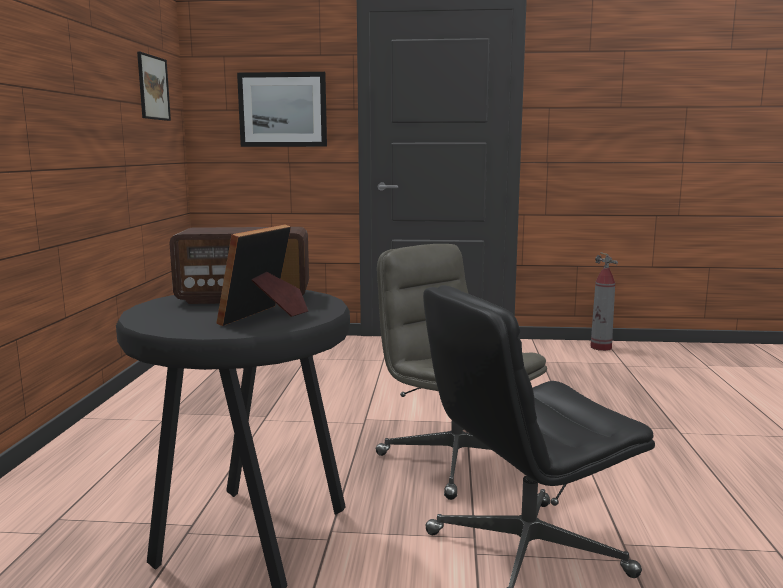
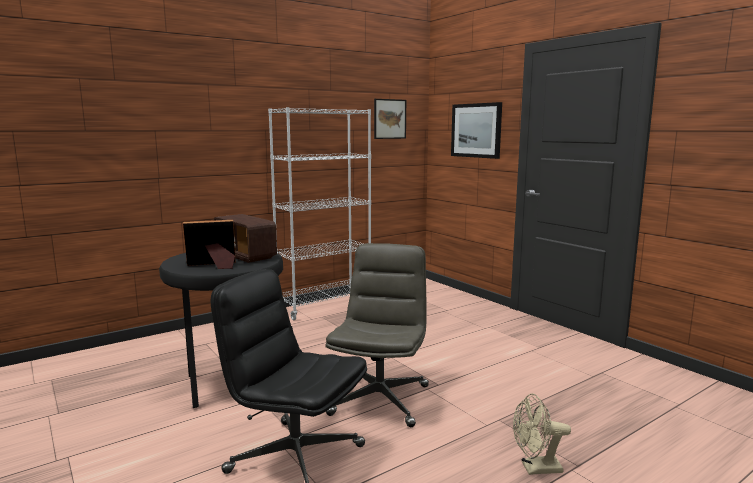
camera: 50 degrees right, 0 degrees up
(143, 401) = (325, 307): none -> white bookcase
(601, 347) = (694, 384): fire extinguisher -> none
(667, 444) = (536, 468): none -> beige fan

